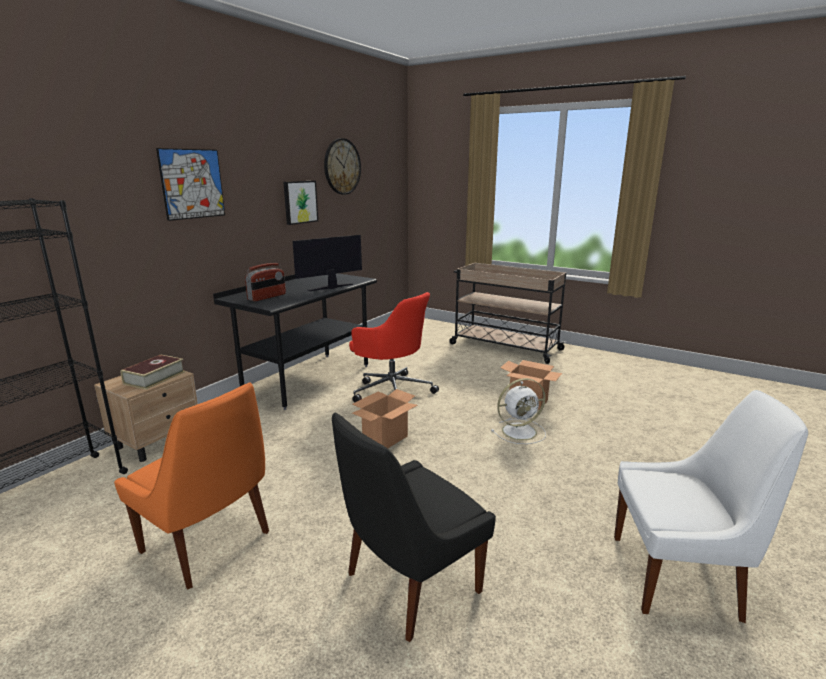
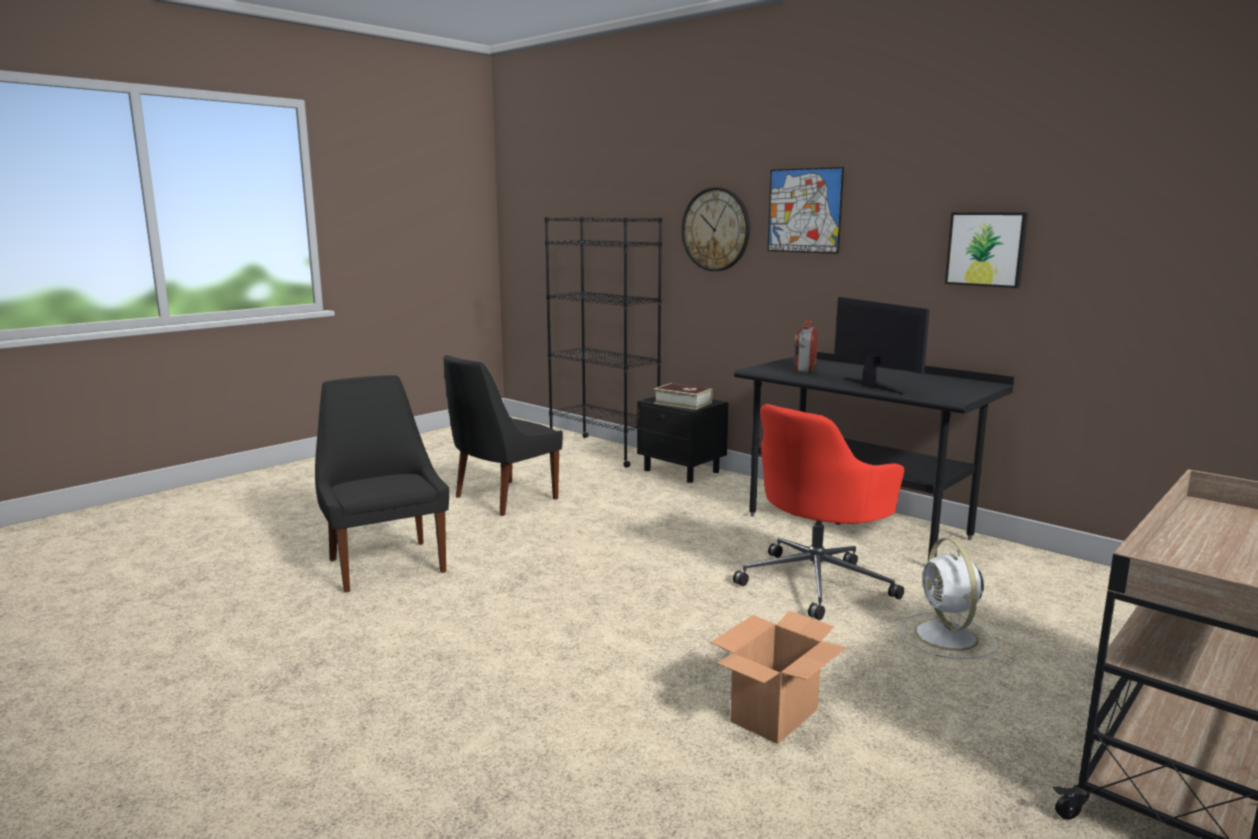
camera: 100 degrees right, 5 degrees down
(158, 441) = (682, 471): beige nightstand -> black nightstand
(209, 544) = (502, 499): orange chair -> black chair
(267, 297) = (804, 368): radio -> radio turned 60 degrees clockwise
(342, 166) = (1130, 185): wall clock -> wall clock (716, 229)
(385, 439) = (651, 568): cardboard box -> none
(520, 431) = (642, 677): white fan -> white fan (947, 637)
(679, 577) = (234, 712): white chair -> none

